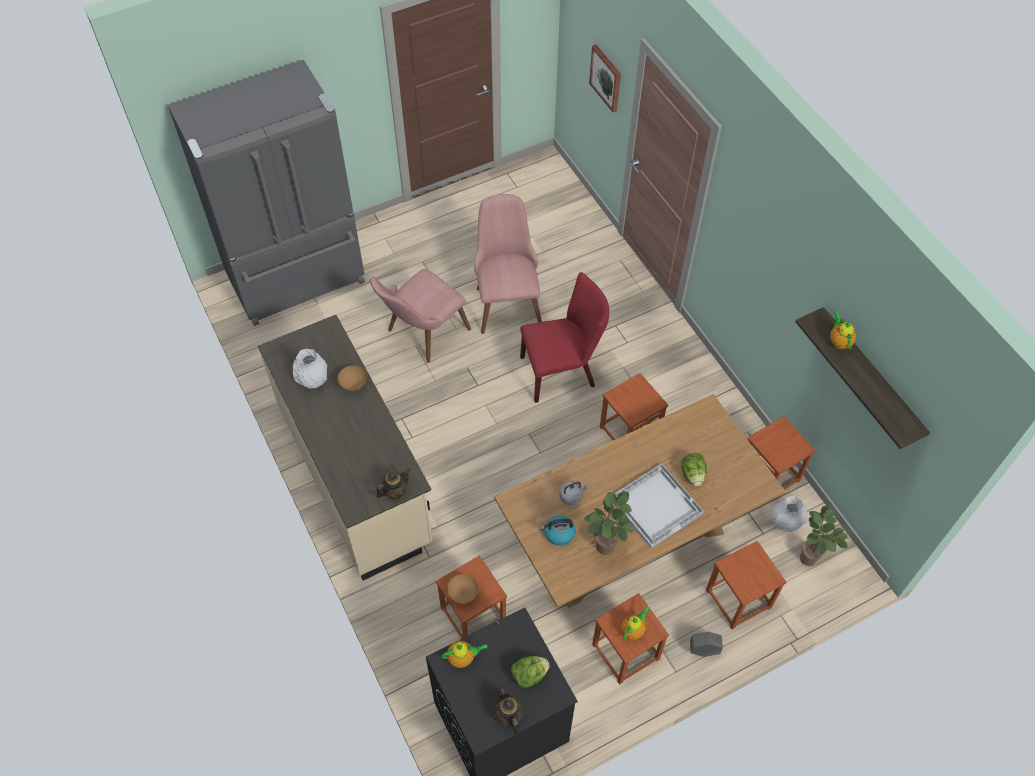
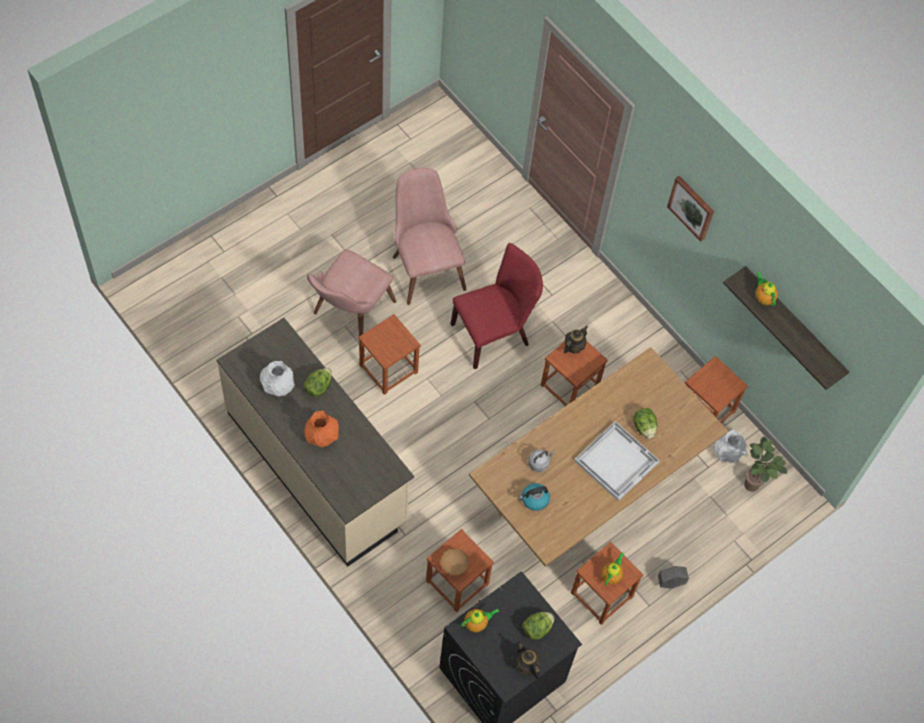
camera: 15 degrees left, 5 degrees up
(298, 279) = (208, 270): grey fridge -> none
(344, 434) = (322, 436): none -> orange vase
(353, 385) = (318, 387): brown bowl -> lettuce
(394, 491) = (382, 484): teapot -> teapot (573, 347)
(605, 549) = (578, 508): potted plant -> none
(606, 78) = (505, 40): picture -> picture (692, 207)
(738, 599) = (694, 532): brown stool -> brown stool (388, 369)

